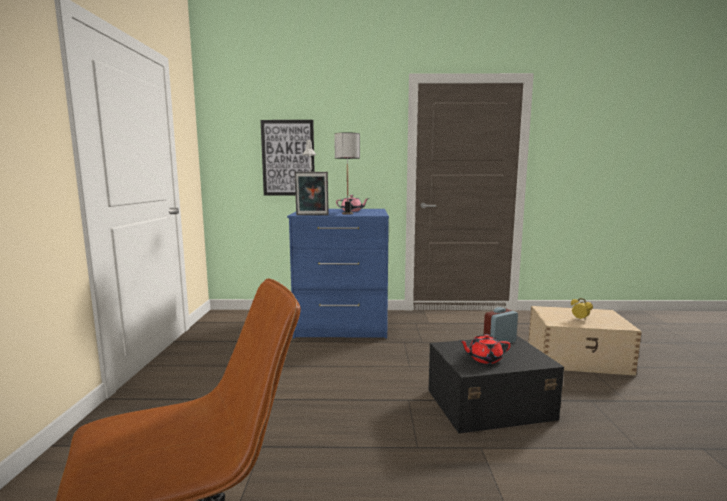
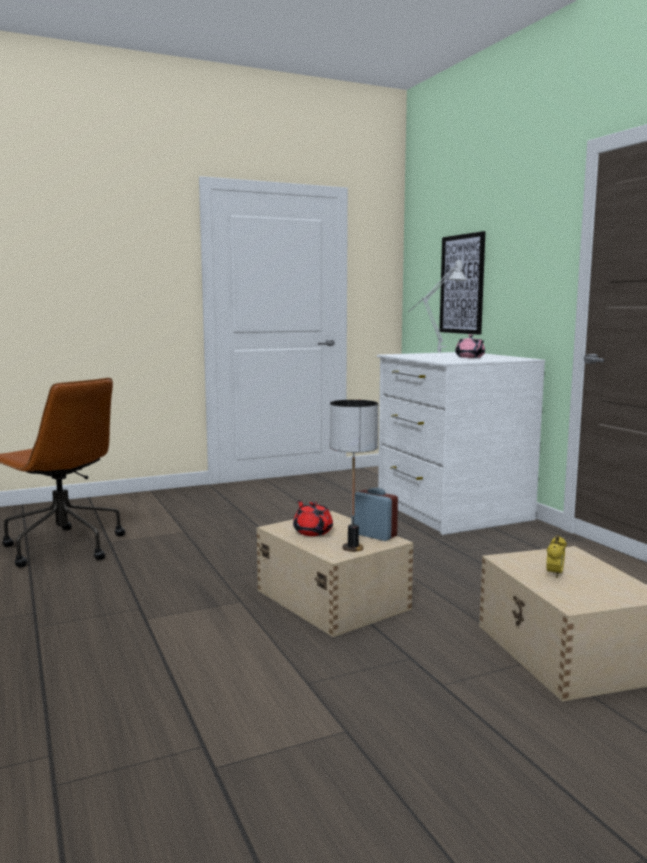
camera: 65 degrees right, 0 degrees up
(312, 215) = (395, 356): picture frame -> none
(342, 324) = (451, 511): blue dresser -> white dresser
(347, 214) = (434, 358): table lamp -> table lamp (352, 548)
(488, 404) = (331, 598): black storage box -> beige storage box

